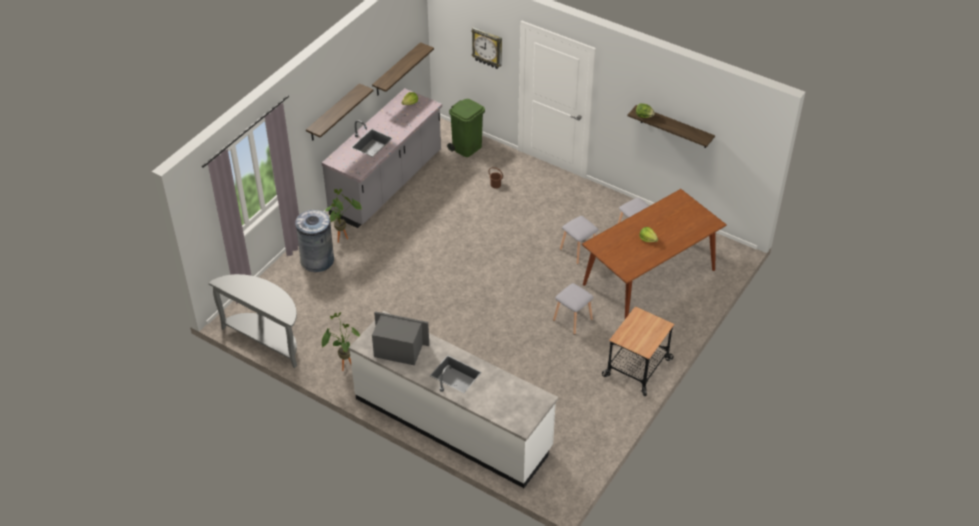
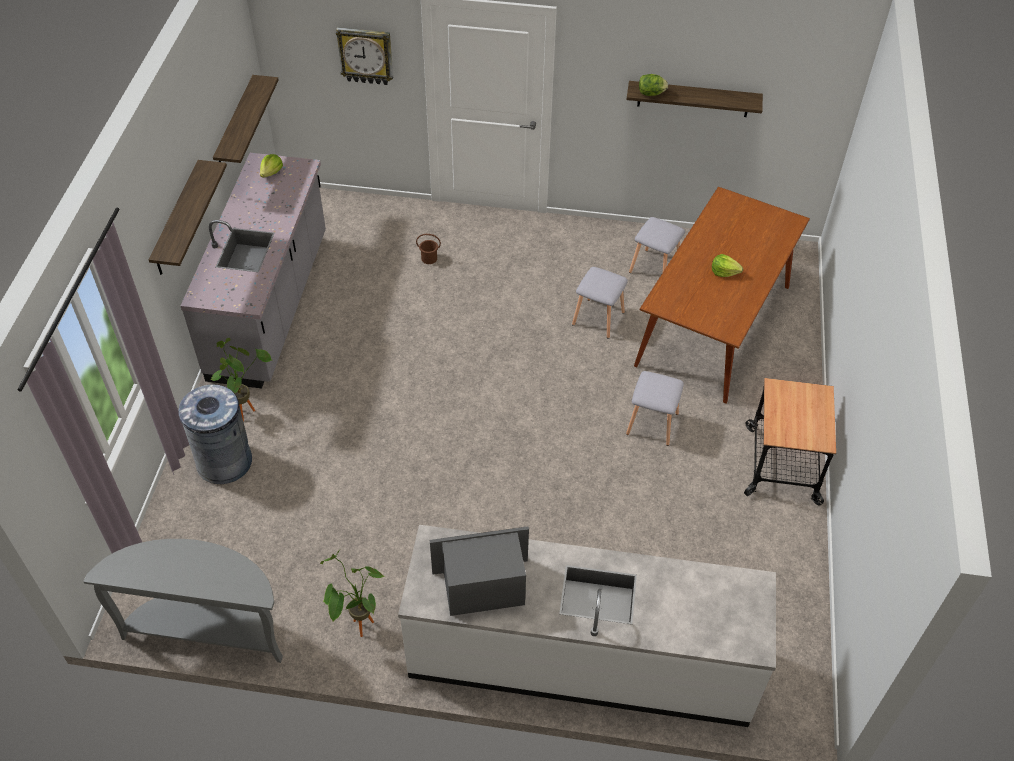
camera: 25 degrees left, 5 degrees up
(467, 147) = (358, 217): green trash can -> none

